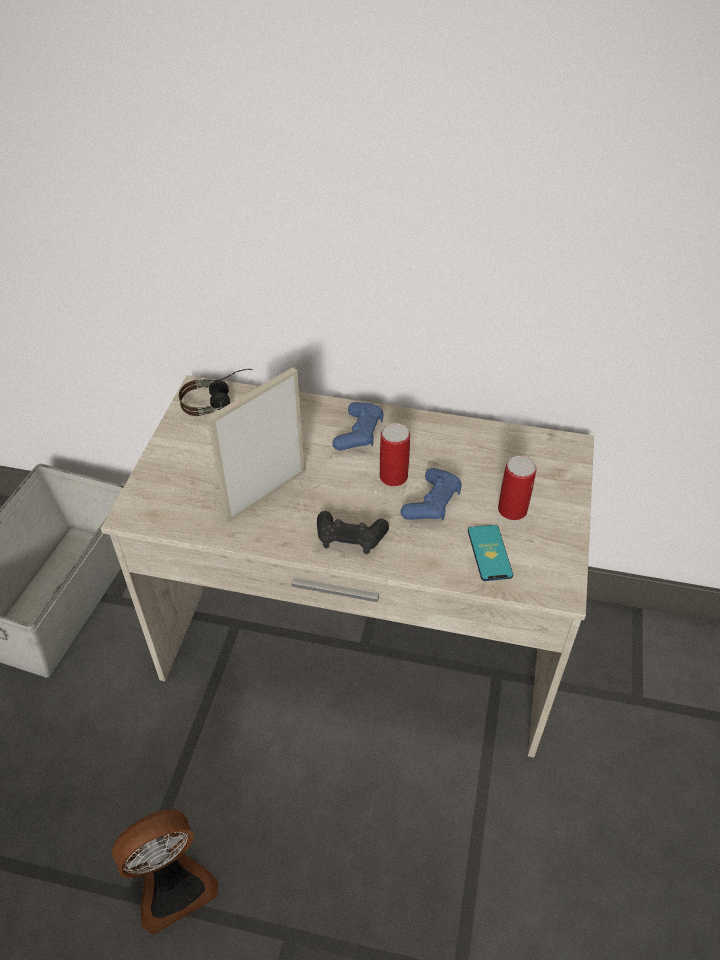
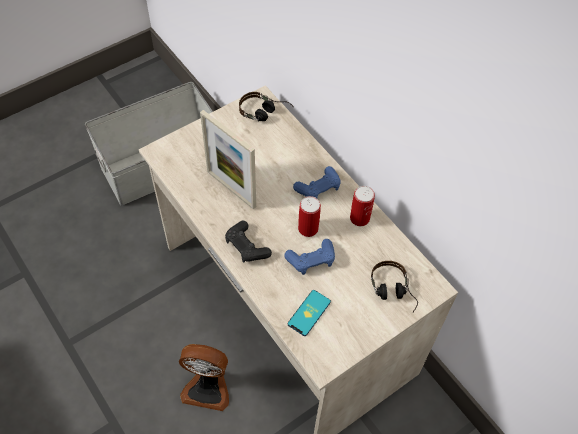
camera: 40 degrees right, 10 degrees up
(173, 885) = (86, 354): fan -> fan (207, 387)
(265, 494) = (231, 189): picture frame -> picture frame turned 135 degrees counterclockwise
(512, 509) = (351, 299): can -> can (359, 218)
(542, 477) = (392, 293): none -> headphones

